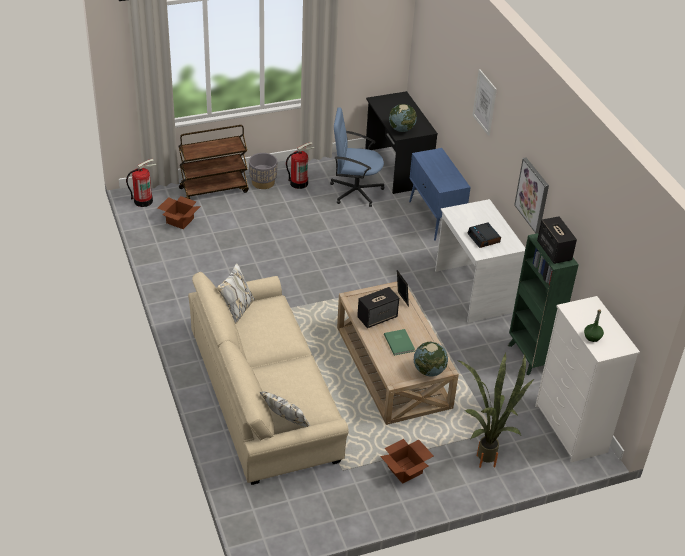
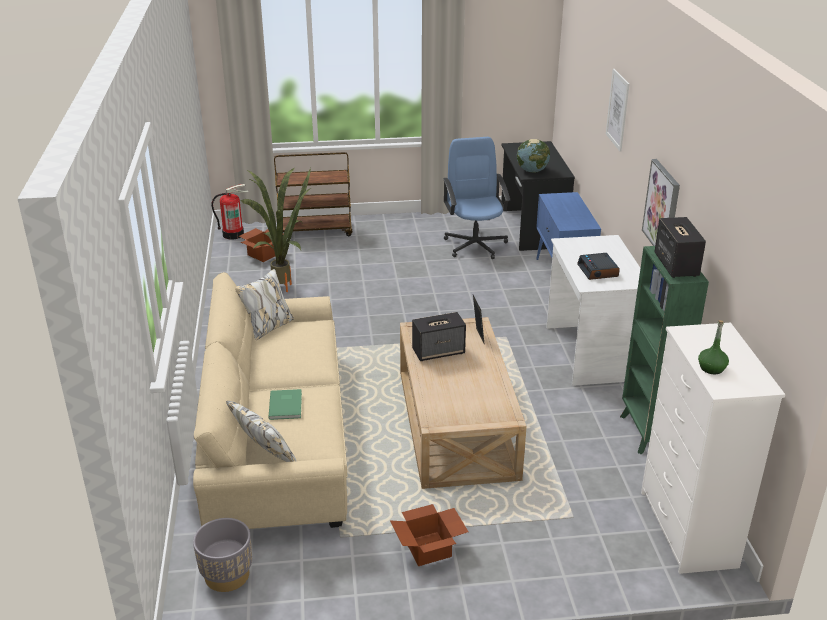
camera: 15 degrees right, 10 degrees down
(263, 182) = (372, 229): grey planter -> grey planter (227, 575)
(299, 183) = (413, 232): fire extinguisher -> none
(355, 191) = (475, 245): blue office chair -> blue office chair turned 60 degrees clockwise
(399, 342) = (457, 382): green book -> green book (286, 405)
(429, 371) = (485, 418): globe -> none
(486, 456) = (552, 547): potted plant -> potted plant (285, 284)

